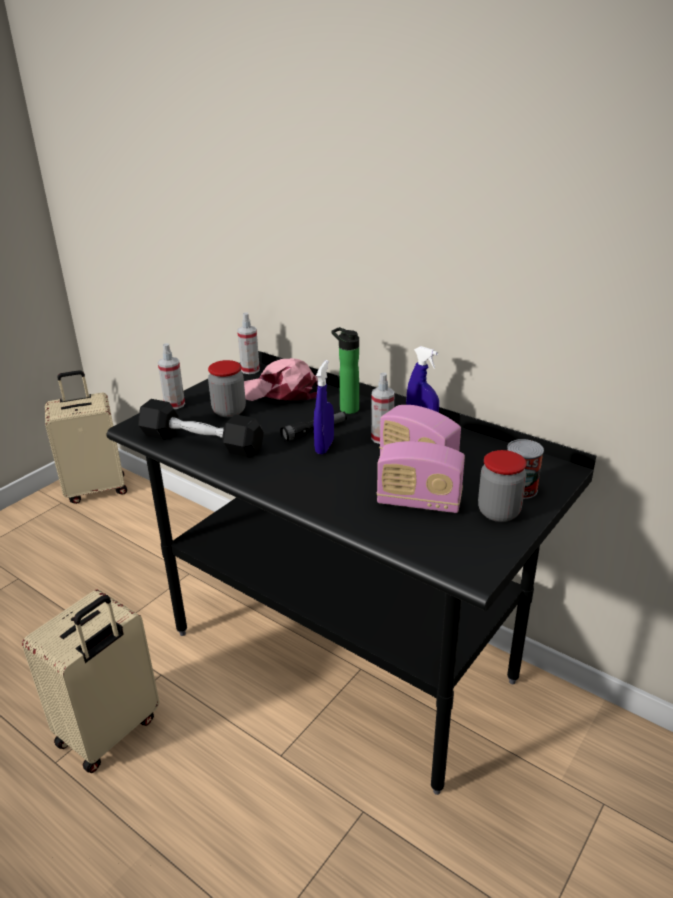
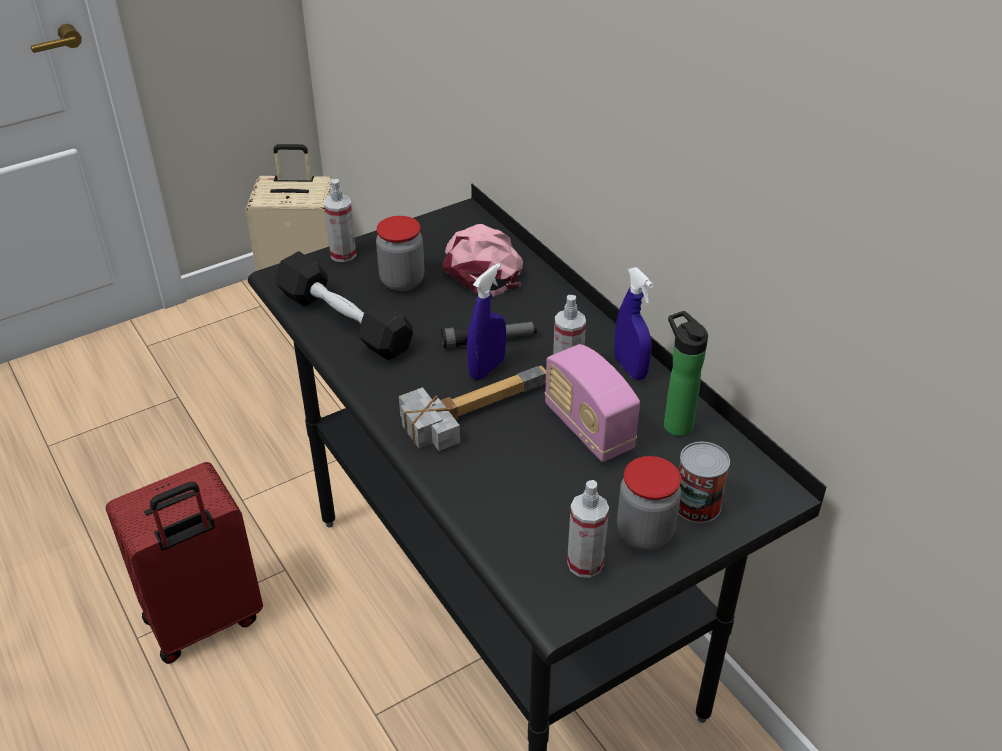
camera: 20 degrees right, 10 degrees up
(110, 732) = (204, 622): beige suitcase -> red suitcase
(250, 370) = (464, 219): spray bottle -> spray bottle (585, 563)
(281, 392) = (482, 266): pink cap -> pink cap turned 45 degrees clockwise
(327, 470) = (468, 407): none -> hammer
(347, 408) = (550, 313): bottle -> bottle (675, 423)
(419, 502) = (553, 488): radio -> none

